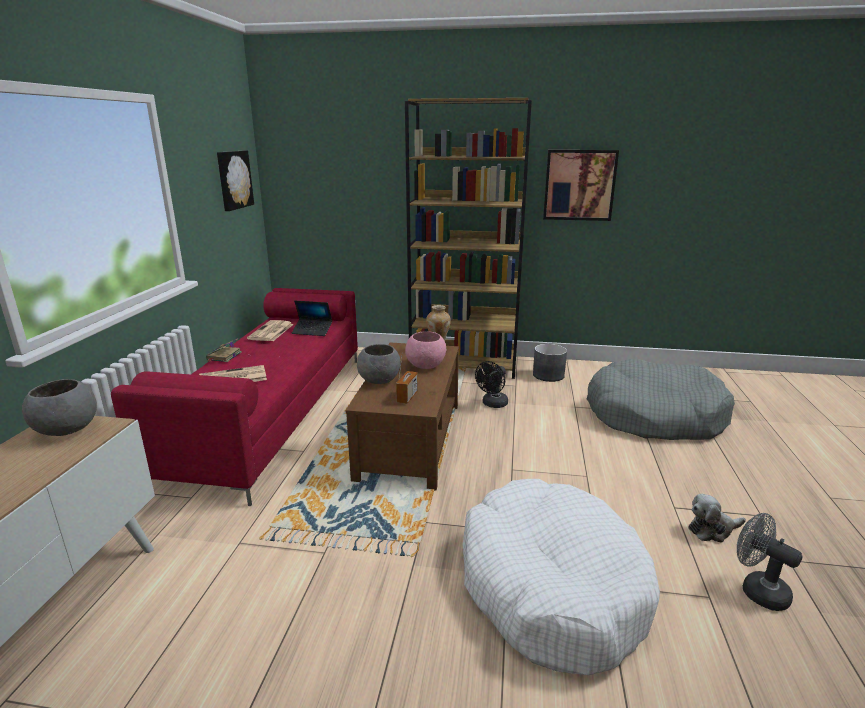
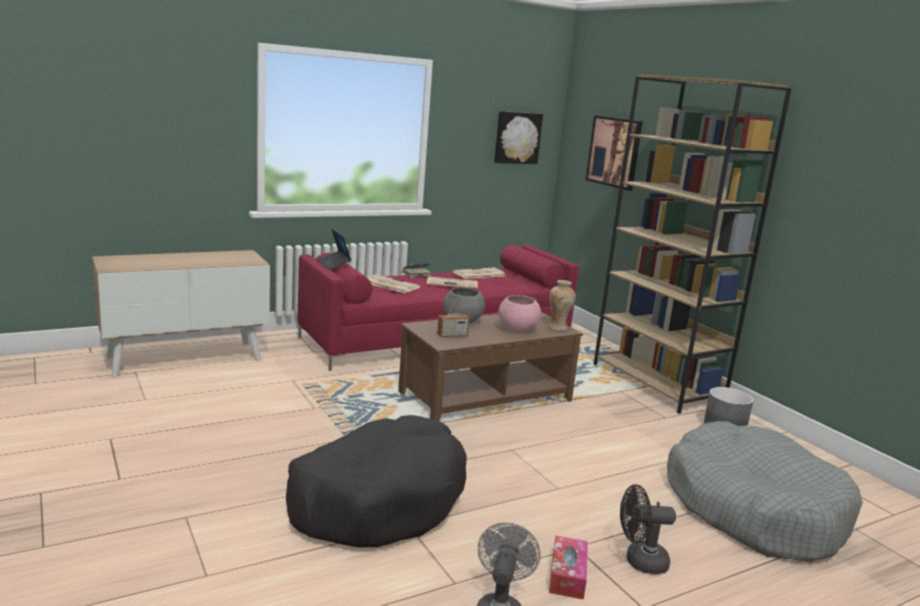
camera: 50 degrees right, 5 degrees down
(67, 431) = (238, 257): grey bowl -> none
(277, 350) = (453, 283): none -> newspaper
(312, 331) = (506, 284): laptop -> laptop (333, 264)
(492, 404) = (606, 415): black fan -> black fan (639, 561)
(550, 586) = (378, 500): white dog bed -> black dog bed
(579, 185) = (836, 199): picture -> picture (614, 152)
(712, 530) = (567, 575): plush toy -> tissue box

